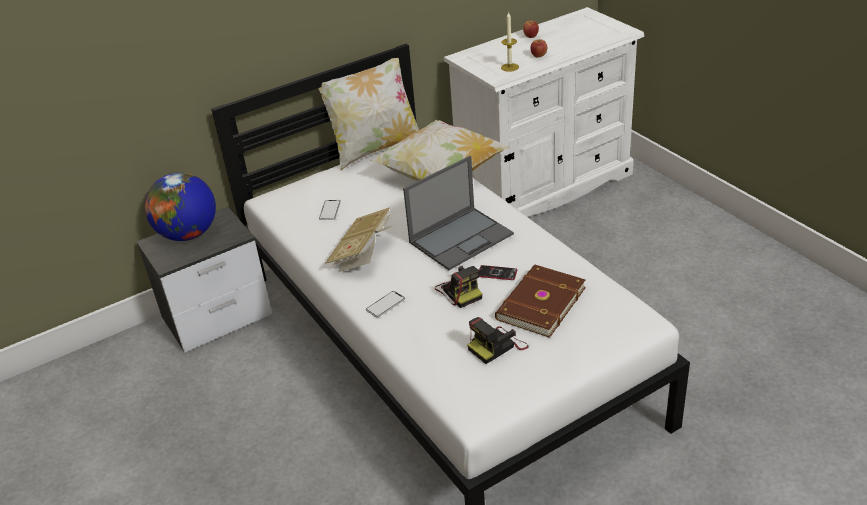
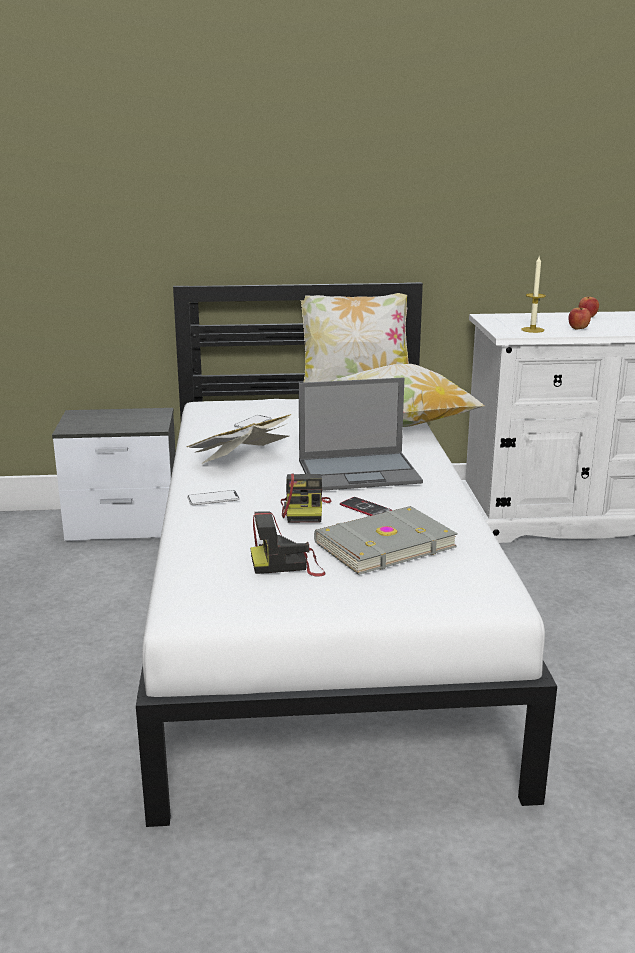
camera: 25 degrees right, 15 degrees down
(188, 234) = (114, 416): globe -> none
(539, 303) = (383, 544): brown book -> grey book

